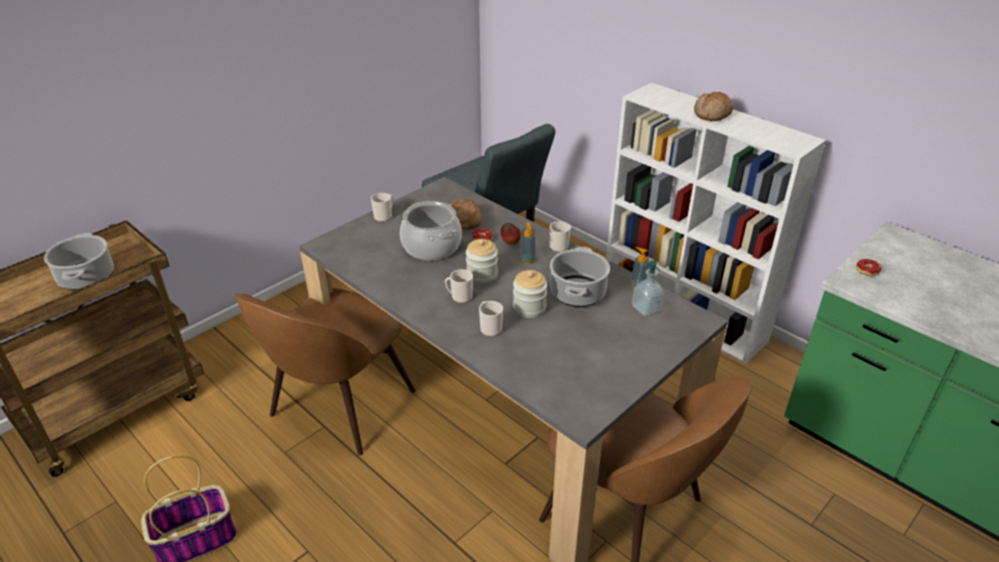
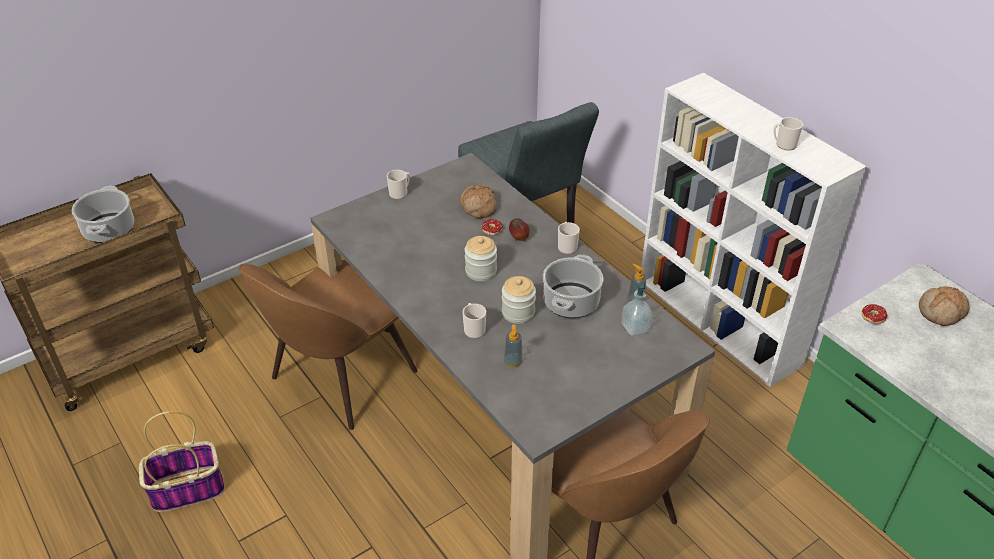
camera: 10 degrees right, 5 degrees up
(432, 246) = (439, 233): cooking pot -> none
(459, 297) = (453, 292): mug -> mug (783, 144)
(527, 260) = (531, 259): soap dispenser -> soap dispenser (513, 362)
(712, 114) = (754, 121): bread -> bread (942, 312)

